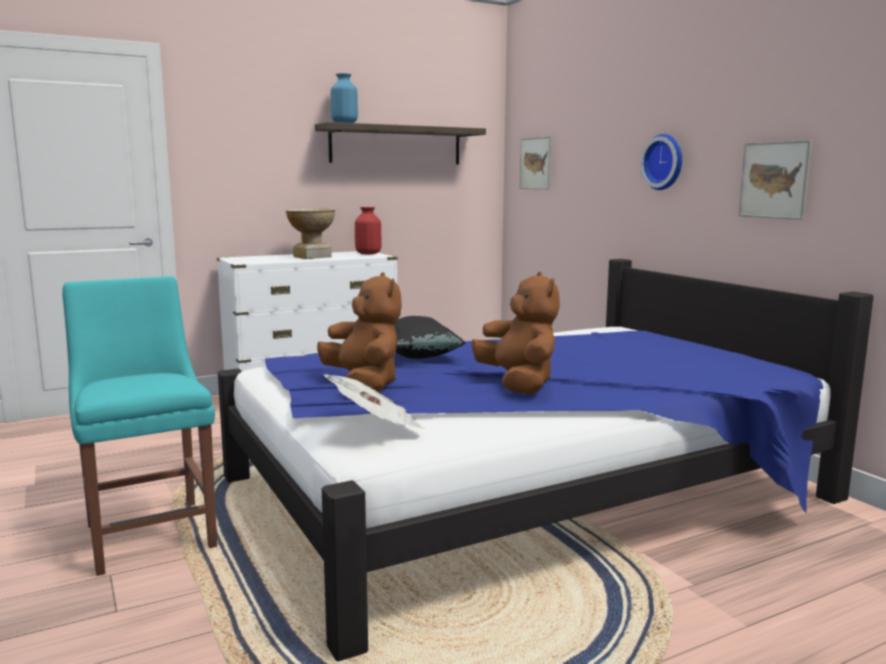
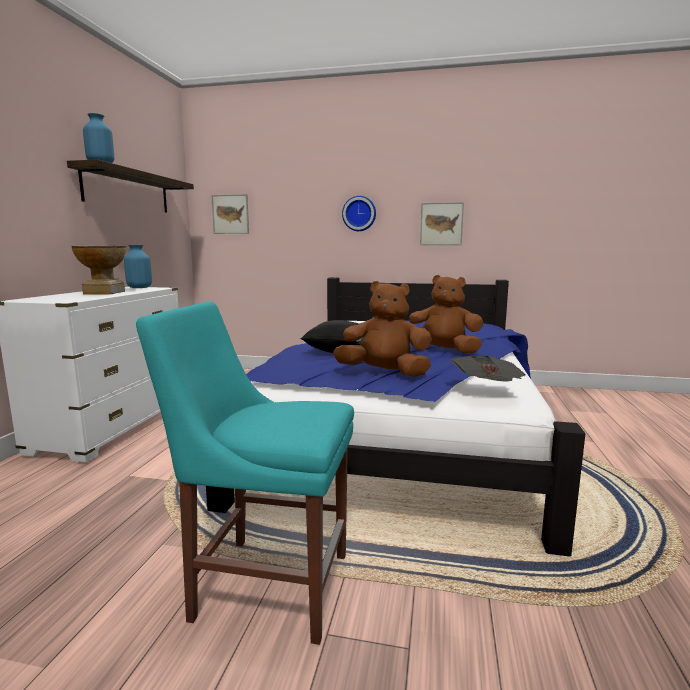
camera: 50 degrees left, 0 degrees up
(367, 253) = (139, 288): red vase -> blue vase

